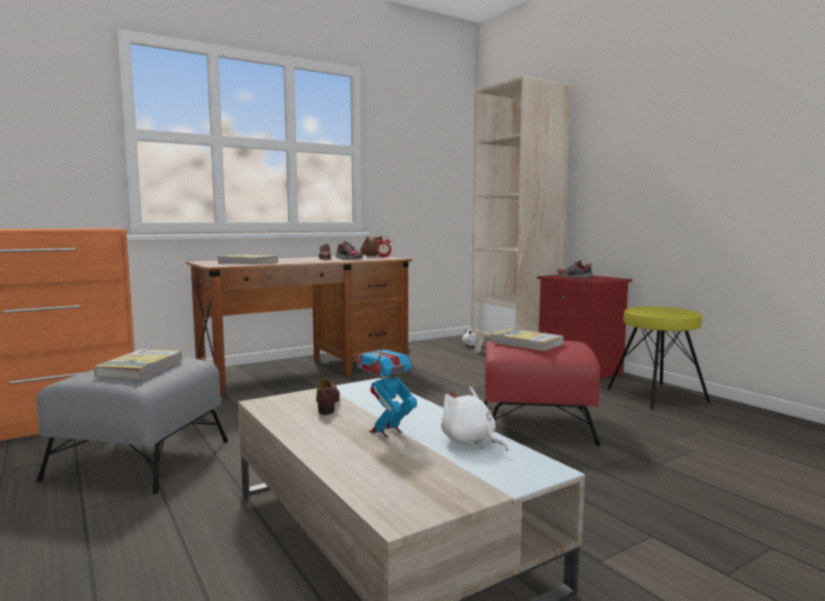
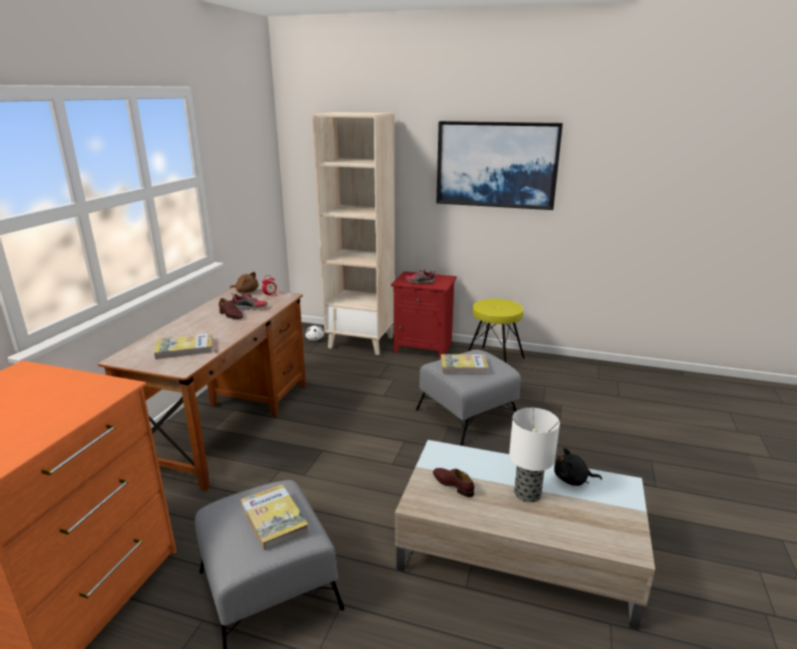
camera: 40 degrees left, 15 degrees up
(386, 431) = (526, 493): toy robot -> table lamp
(470, 442) = (573, 480): white plush toy -> black plush toy
(537, 423) = (468, 415): red ottoman -> grey ottoman
(683, 123) = (496, 164): none -> picture

